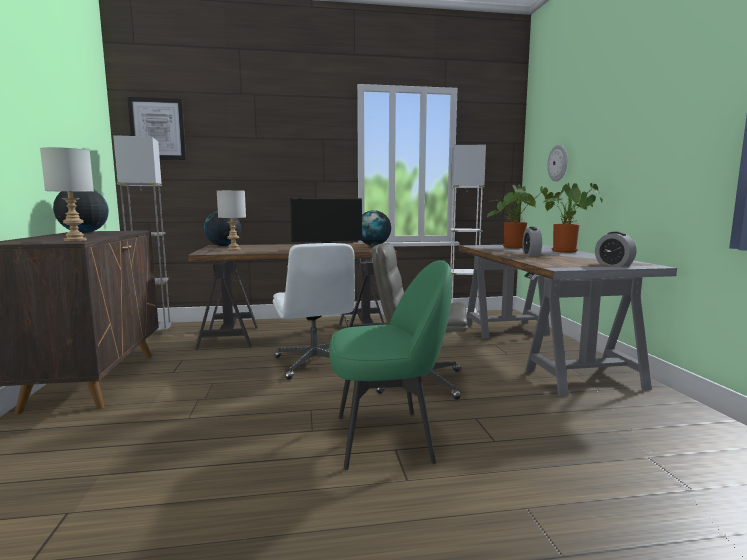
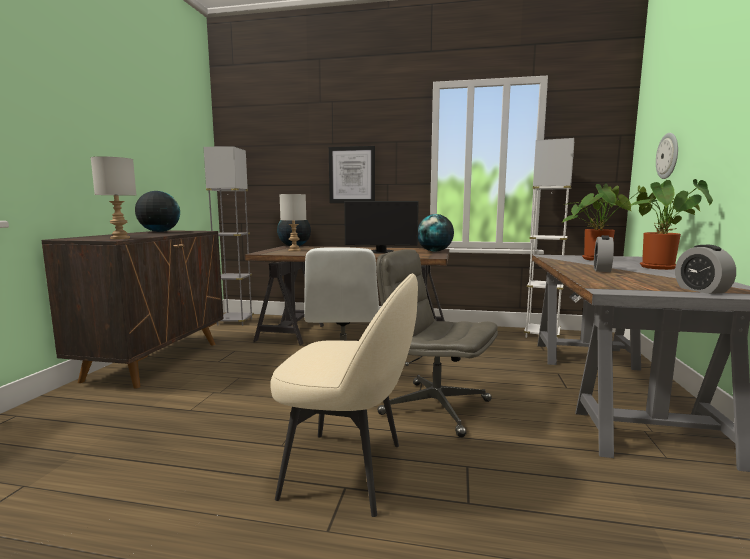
camera: 20 degrees right, 0 degrees up
(157, 129) = (249, 140): picture -> picture (352, 175)
(387, 438) = (347, 470): green chair -> beige chair

